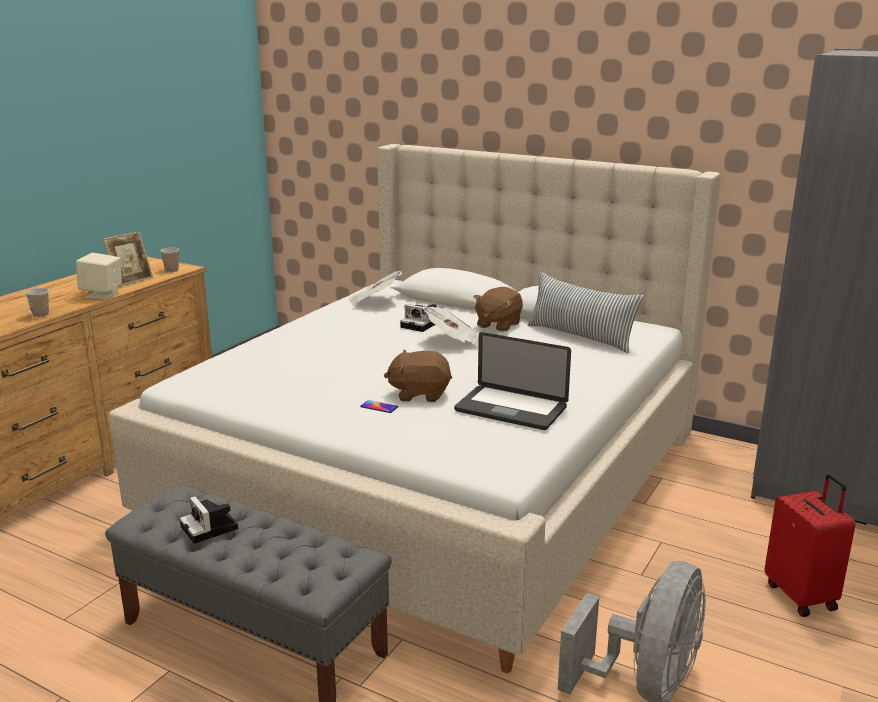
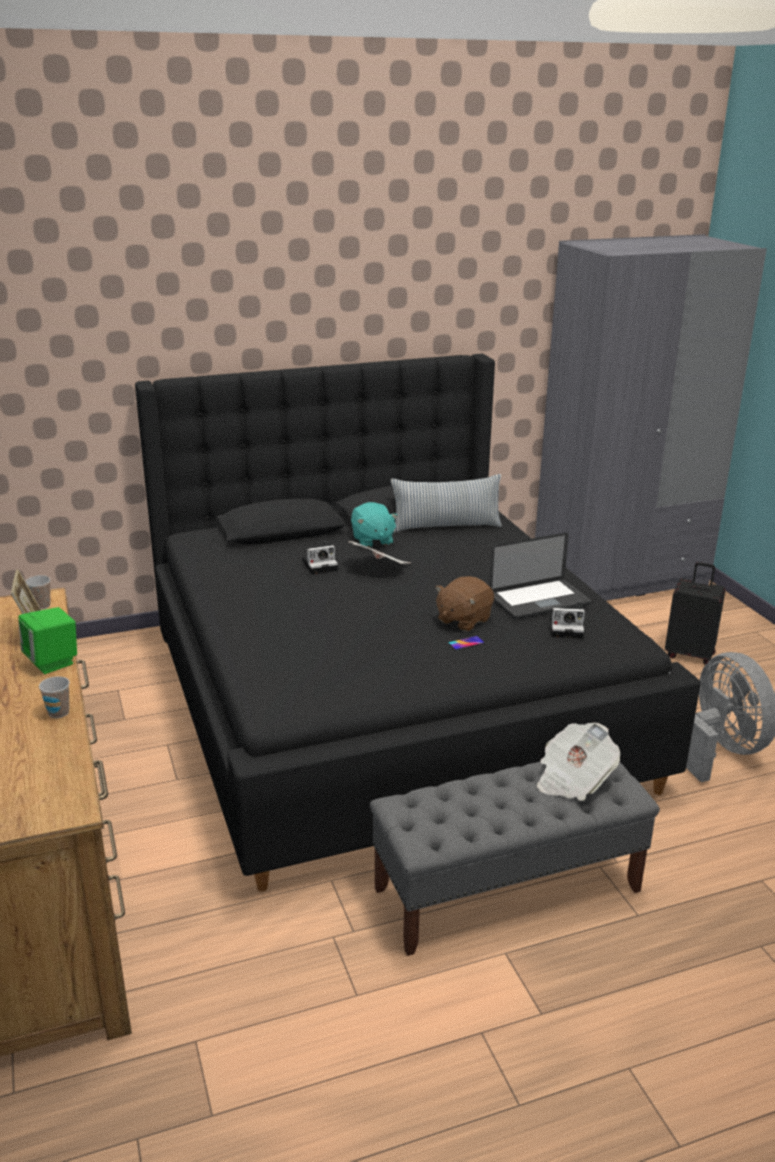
camera: 50 degrees left, 5 degrees up
(102, 294) = (52, 662): beige speaker -> green speaker
(211, 528) = (484, 808): camera -> camera (568, 628)
(374, 302) = (228, 561): newspaper -> newspaper (573, 779)
(440, 478) = (387, 702): beige bed -> black bed
(498, 325) = (372, 540): brown plush toy -> turquoise plush toy
(802, 596) = (690, 654): red suitcase -> black suitcase

